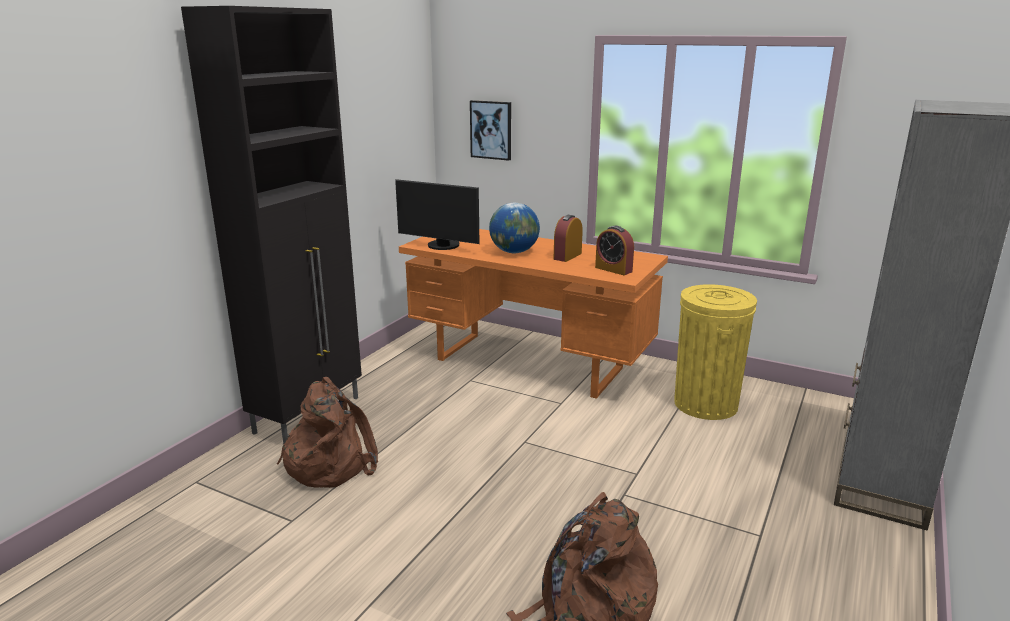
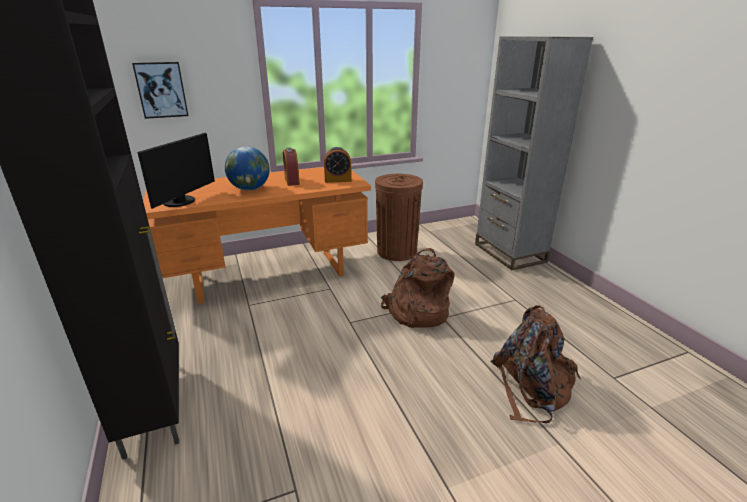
camera: 50 degrees left, 5 degrees up
(330, 463) = (246, 426): brown backpack -> brown backpack (416, 312)
(441, 246) = (182, 202): monitor -> monitor turned 45 degrees counterclockwise
(705, 404) = (396, 251): yellow trash can -> brown trash can

